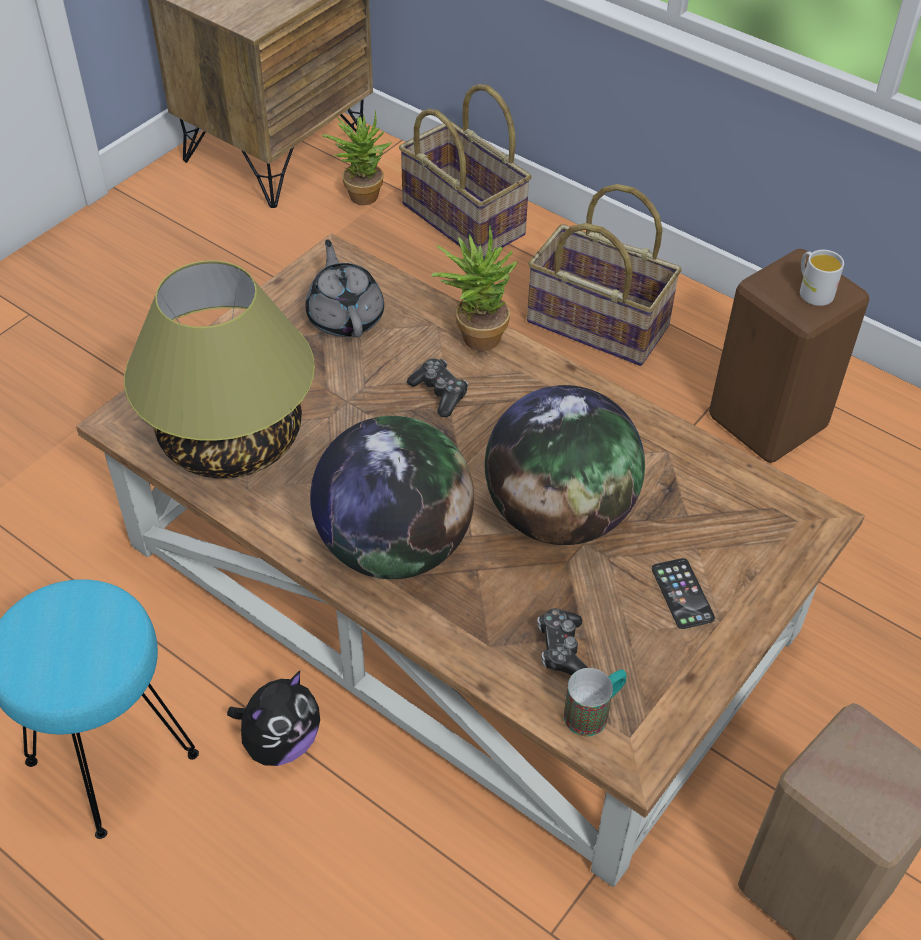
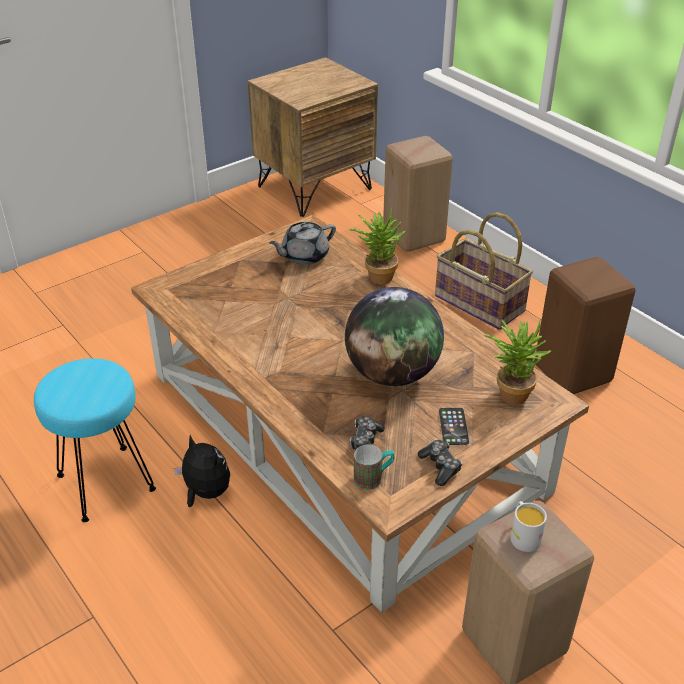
camera: 15 degrees right, 10 degrees down
(231, 441) = (213, 307): table lamp -> none
(280, 742) = (205, 493): plush toy -> plush toy turned 105 degrees counterclockwise
(345, 316) = (304, 256): grey teapot -> grey teapot turned 120 degrees counterclockwise
(360, 193) = (356, 215): potted plant -> potted plant (510, 391)
(394, 546) = (287, 373): globe -> none
(439, 393) = (344, 301): game controller -> game controller (440, 467)
(465, 219) = (415, 237): basket -> beige stool
(812, 291) = (597, 279): white mug -> white mug (523, 535)

